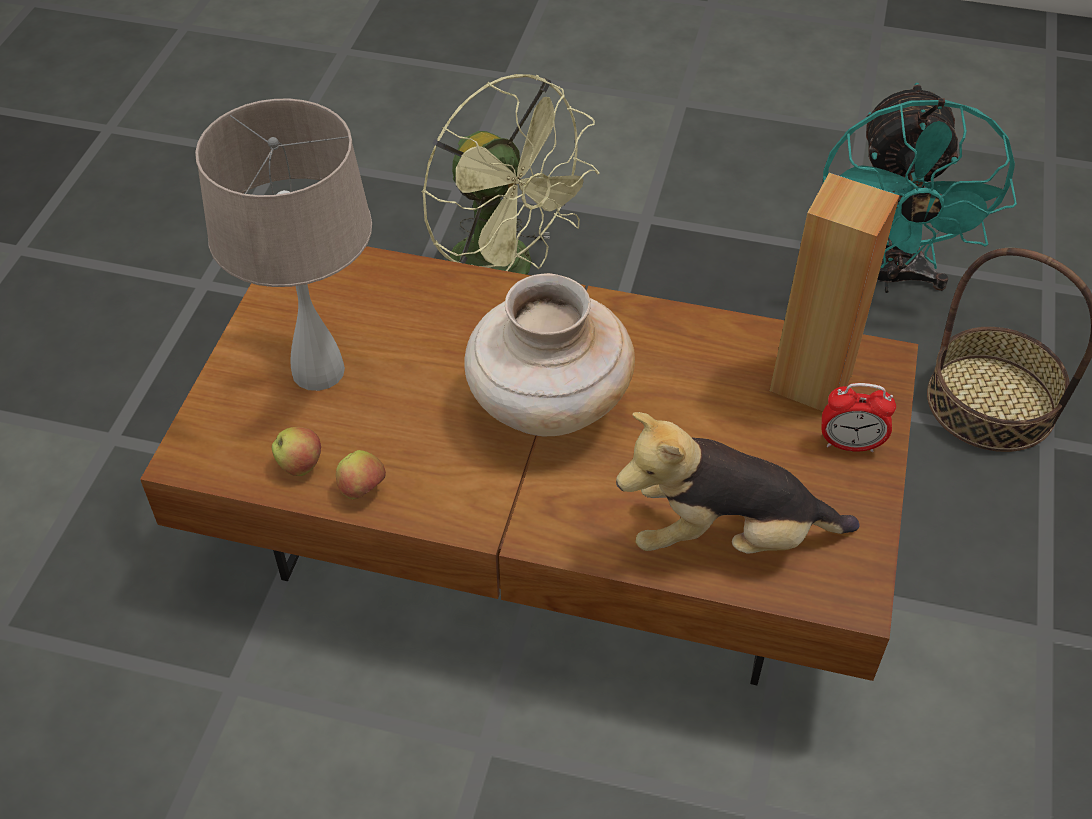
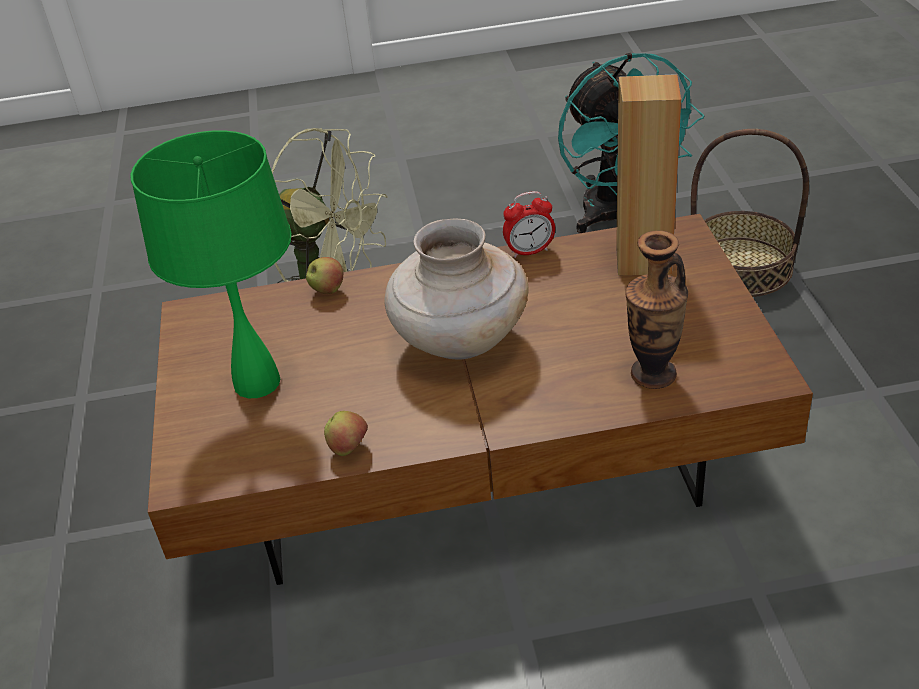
camera: 20 degrees left, 10 degrees down
(300, 465) = (285, 451): apple -> apple (327, 290)
(317, 371) = (256, 383): beige table lamp -> green table lamp
(726, 537) = (653, 374): plush toy -> vase
(850, 444) = (698, 287): alarm clock -> alarm clock (529, 251)

